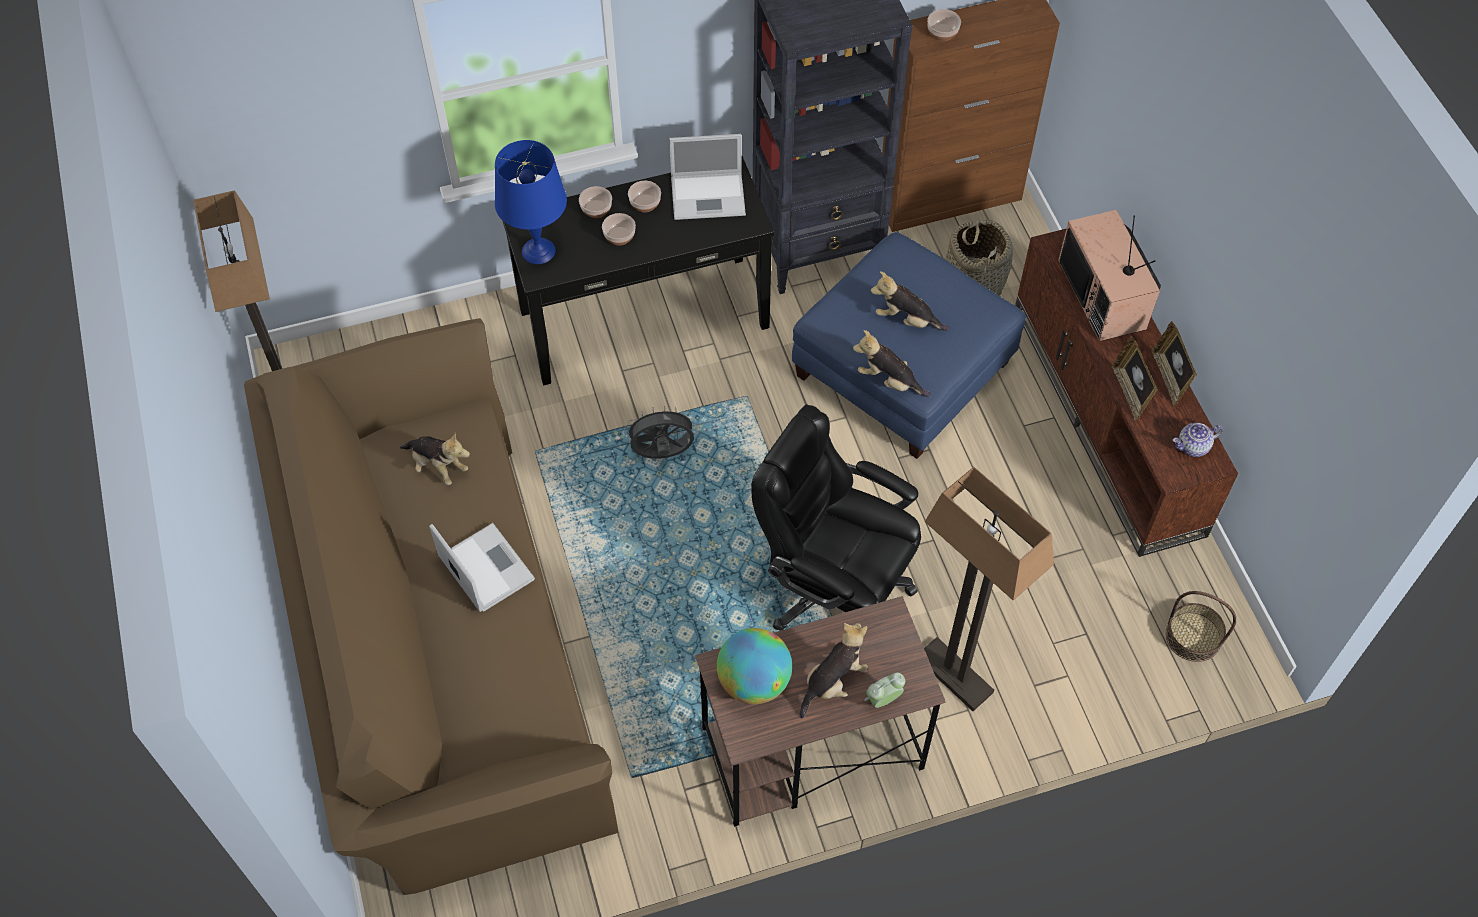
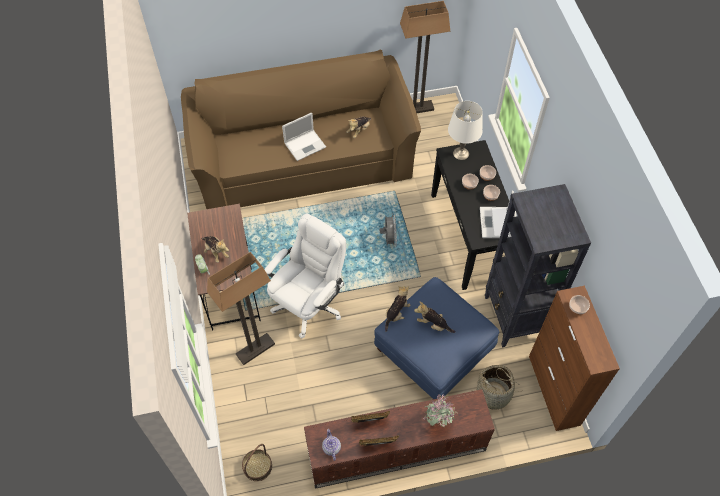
camera: 95 degrees right, 0 degrees up
(538, 250) = (461, 153): blue table lamp -> white table lamp
(754, 681) = (222, 223): globe -> none
(833, 587) = (309, 303): black office chair -> white office chair
(906, 320) = (433, 324): plush toy -> plush toy turned 90 degrees counterclockwise
(1104, 295) = (438, 421): television -> potted plant

